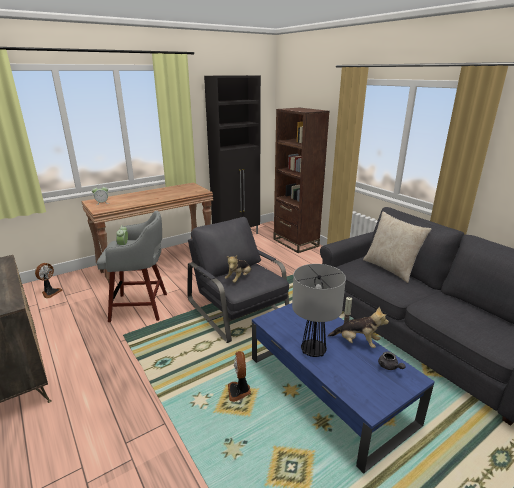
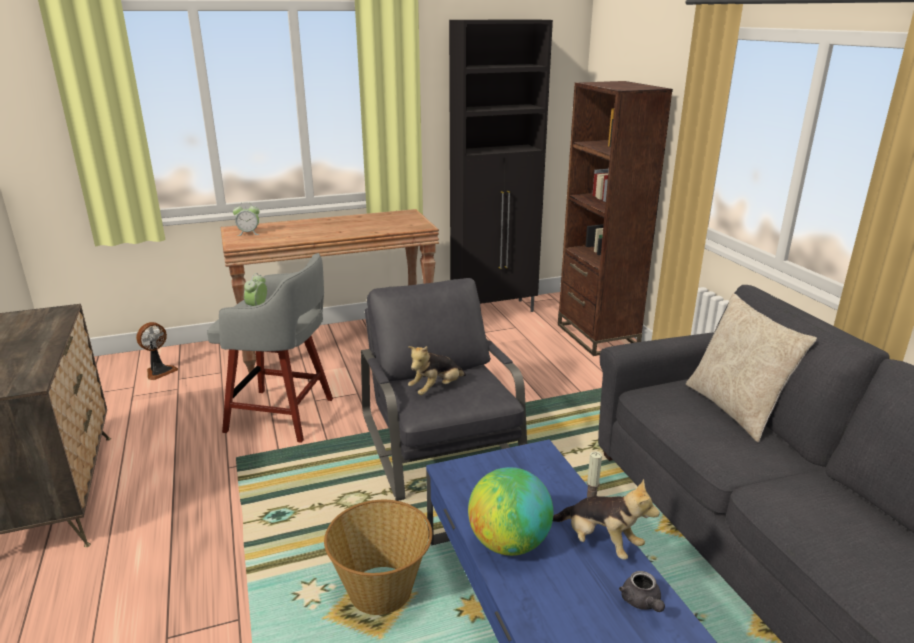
camera: 15 degrees right, 0 degrees up
(239, 391) = (382, 591): fan -> basket
(313, 351) = (509, 543): table lamp -> globe

